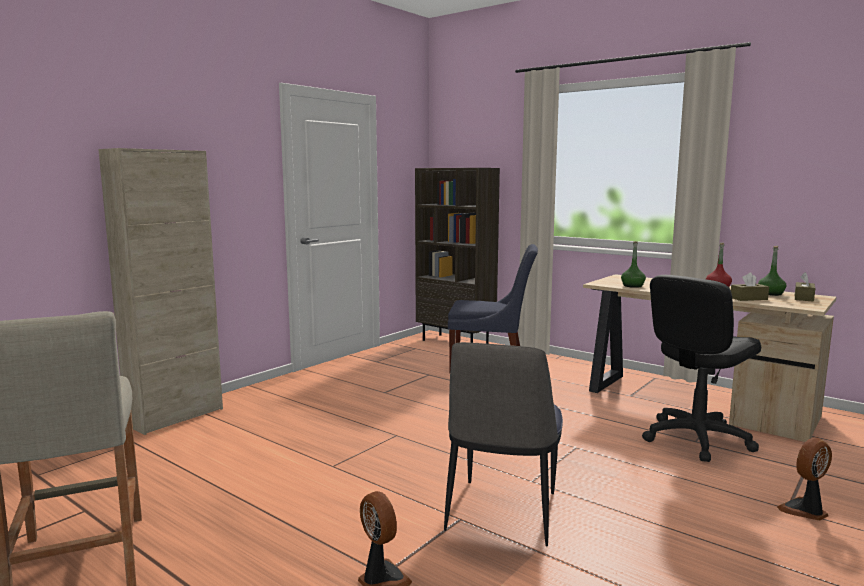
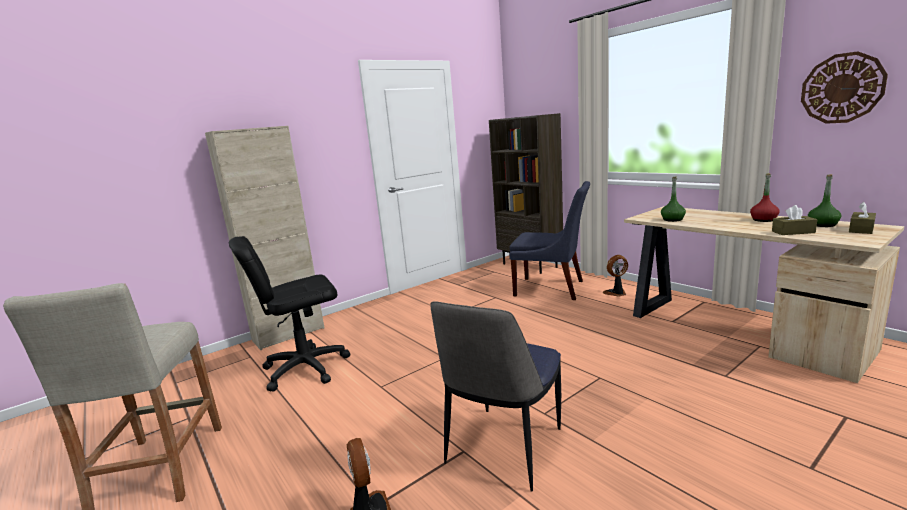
camera: 15 degrees right, 5 degrees up
(696, 439) = (726, 373): black office chair -> black office chair (305, 368)
(780, 168) = (842, 88): none -> wall clock
(805, 511) = (831, 473): fan -> fan (616, 293)

